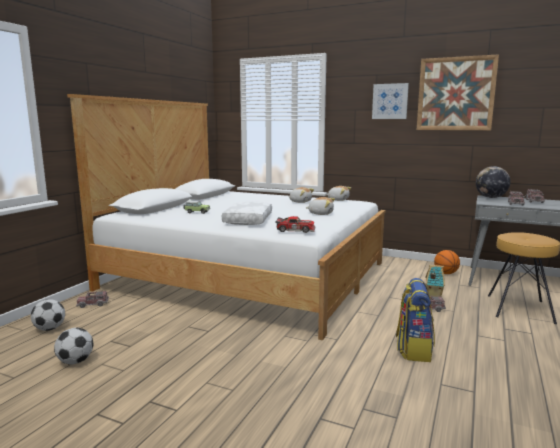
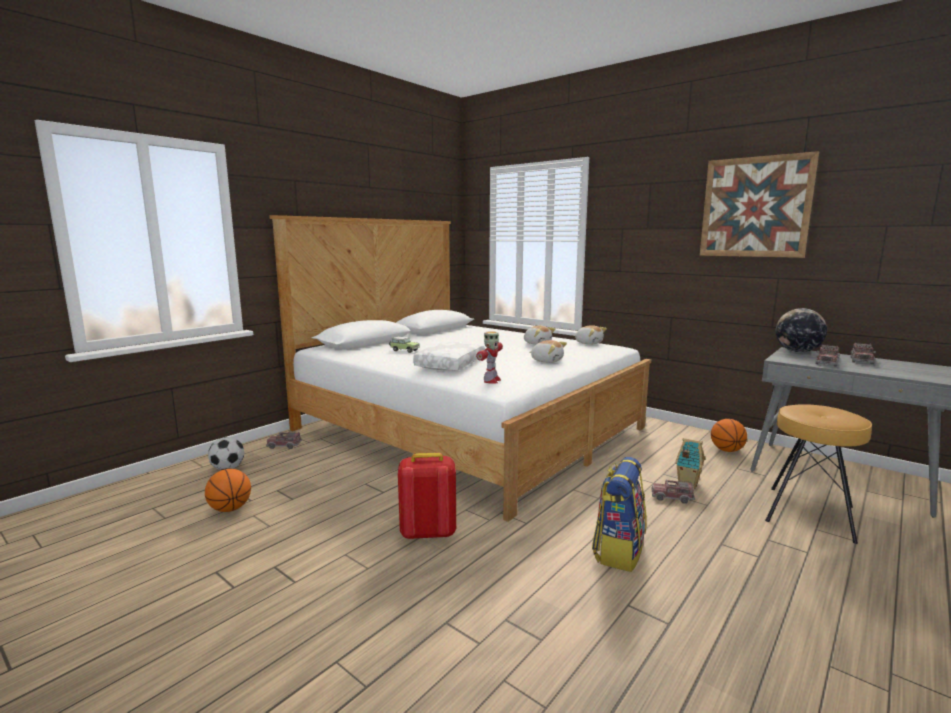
camera: 15 degrees right, 0 degrees up
(75, 361) = (230, 509): football -> basketball
(265, 356) = (427, 532): none -> red backpack
(295, 230) = (491, 381): toy car -> toy robot
(390, 101) = (666, 217): picture -> none

